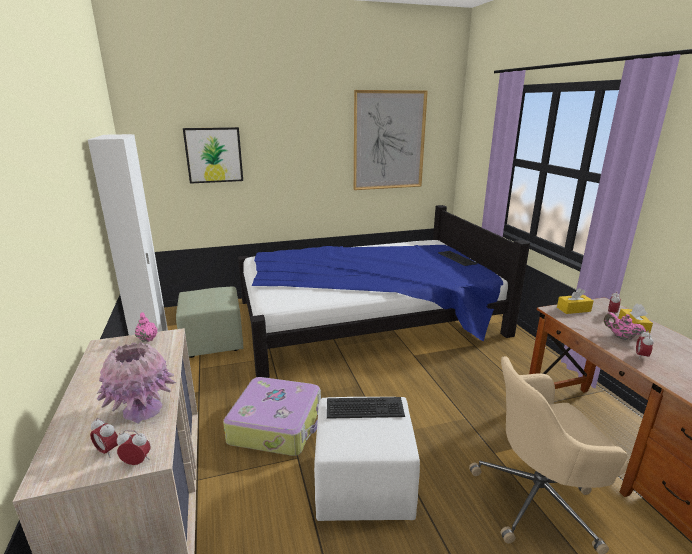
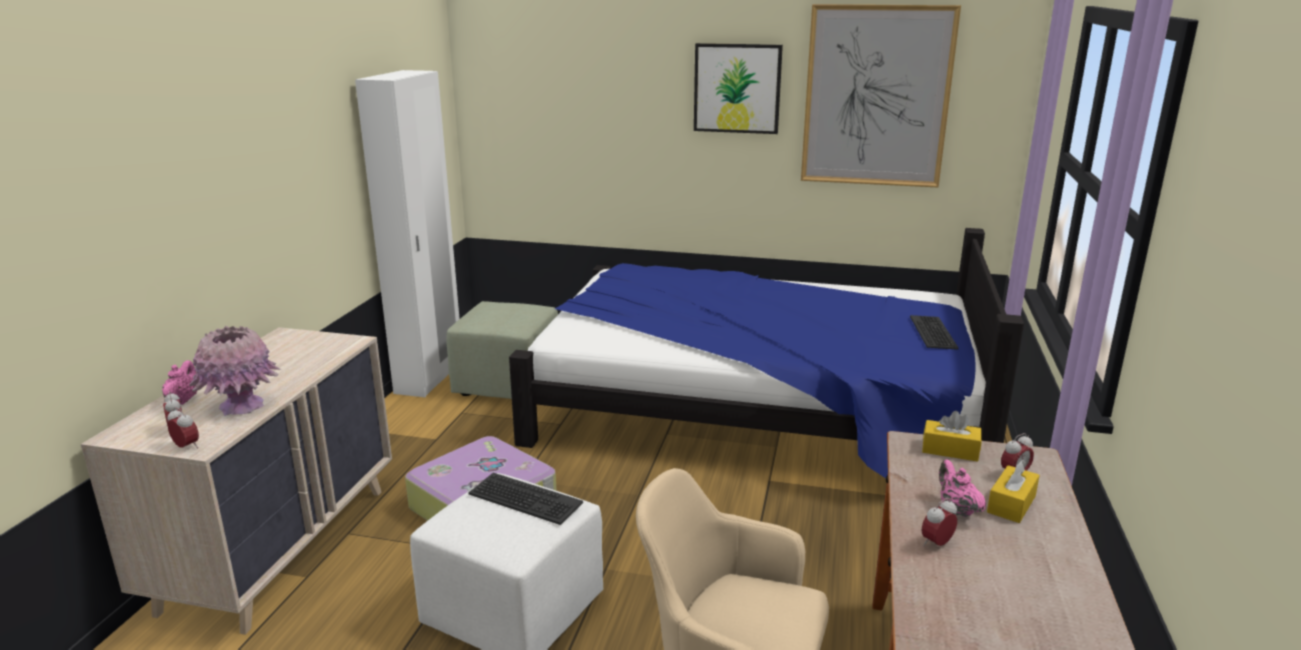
camera: 30 degrees right, 0 degrees up
(147, 338) = (328, 339): pink teapot -> pink teapot (183, 400)
(214, 155) = (576, 103): picture -> picture (737, 88)

